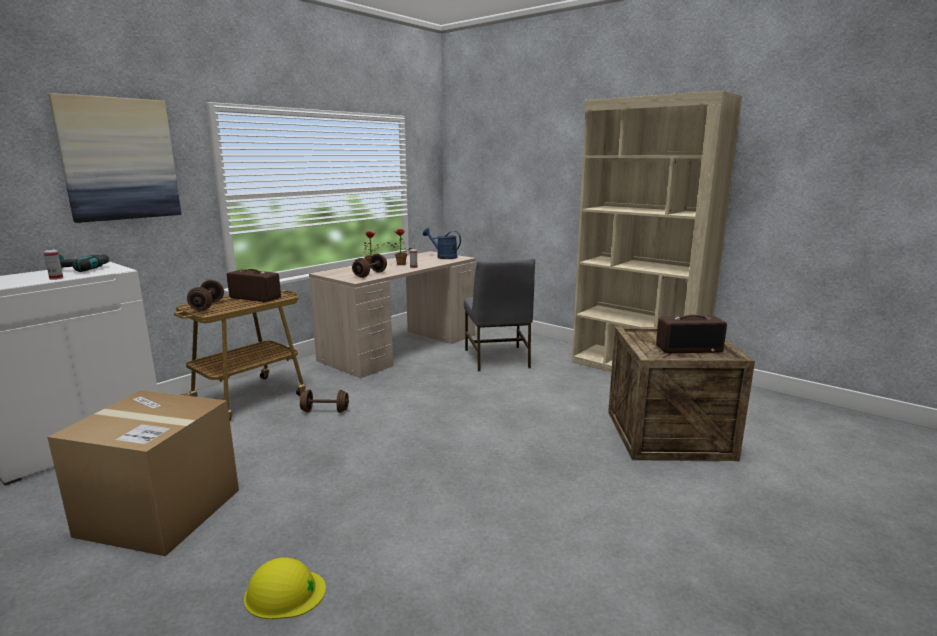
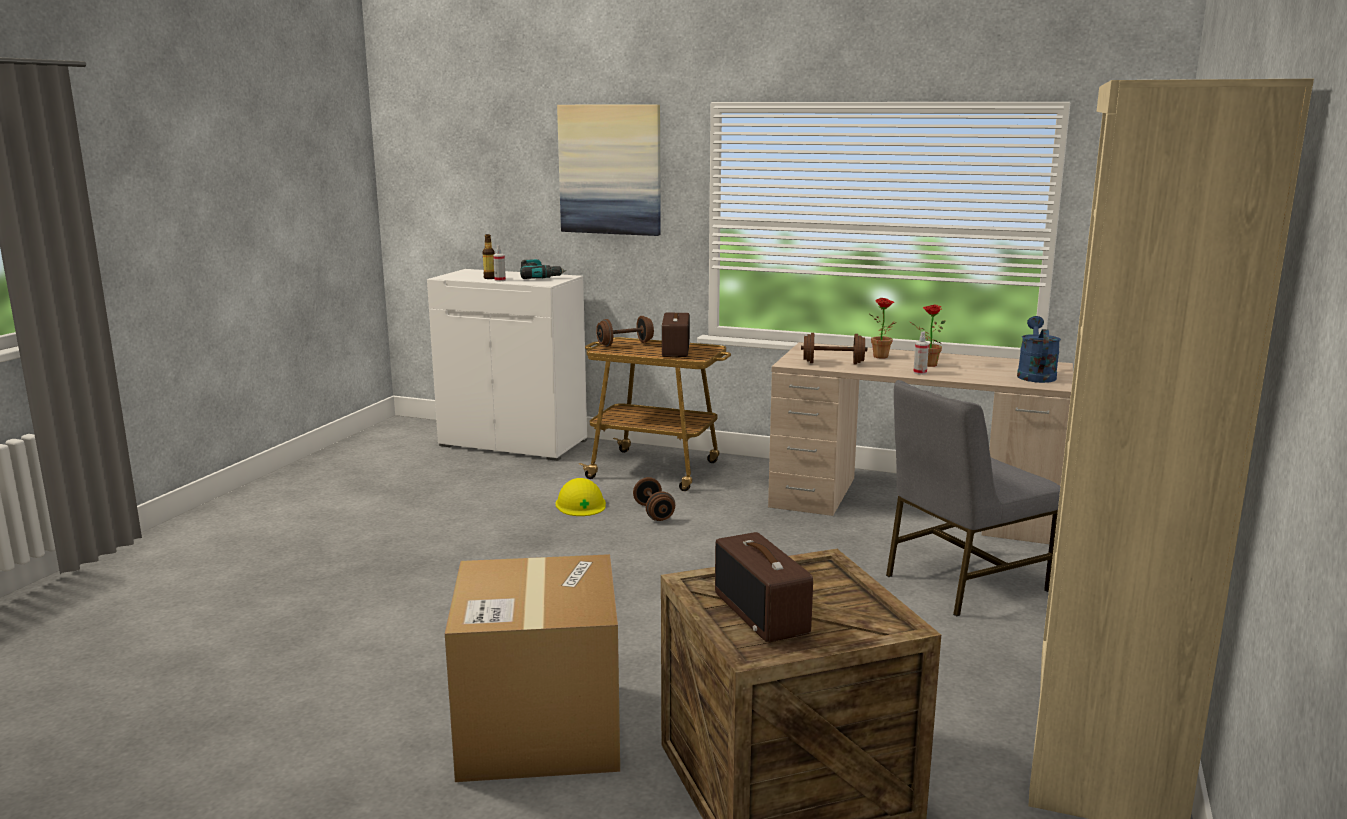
camera: 70 degrees right, 0 degrees up
(32, 280) = (489, 278): none -> bottle
(160, 512) = (420, 504): cardboard box -> cardboard box (539, 729)
(284, 593) = (320, 580): yellow hard hat -> yellow hard hat (581, 504)

